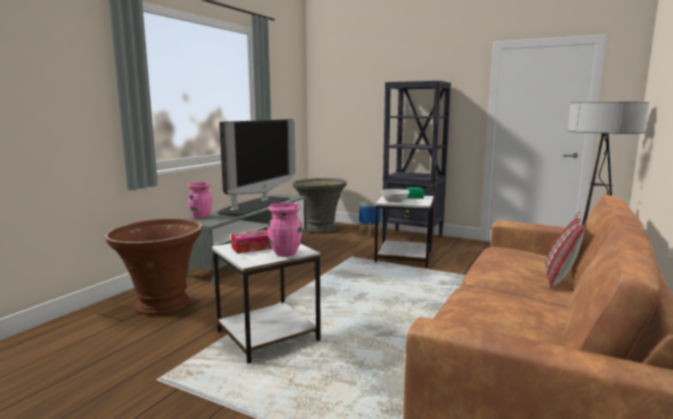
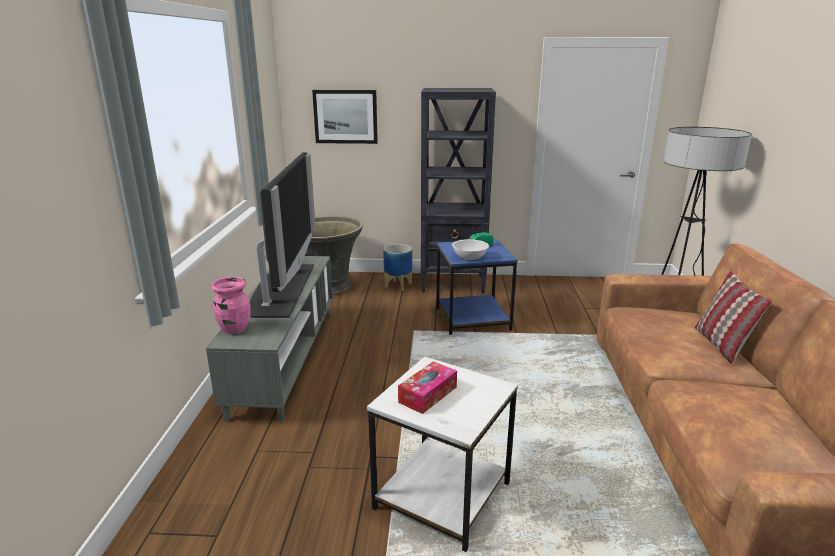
camera: 25 degrees left, 10 degrees up
(161, 305) = (244, 486): brown planter -> none
(286, 253) = (481, 397): pink vase -> none
(346, 106) = (345, 116): none -> picture
(403, 257) = (472, 319): white side table -> blue side table

